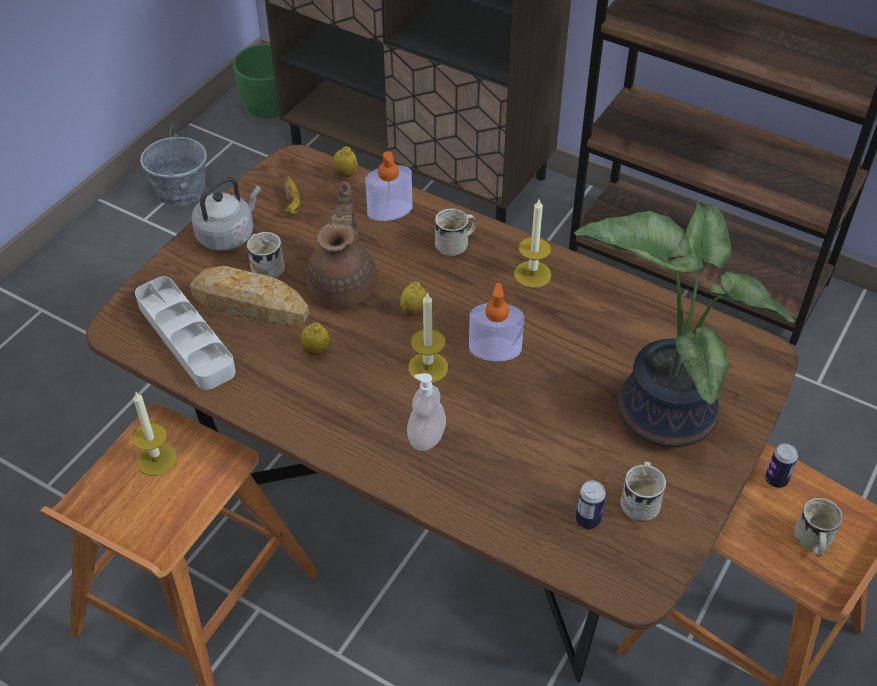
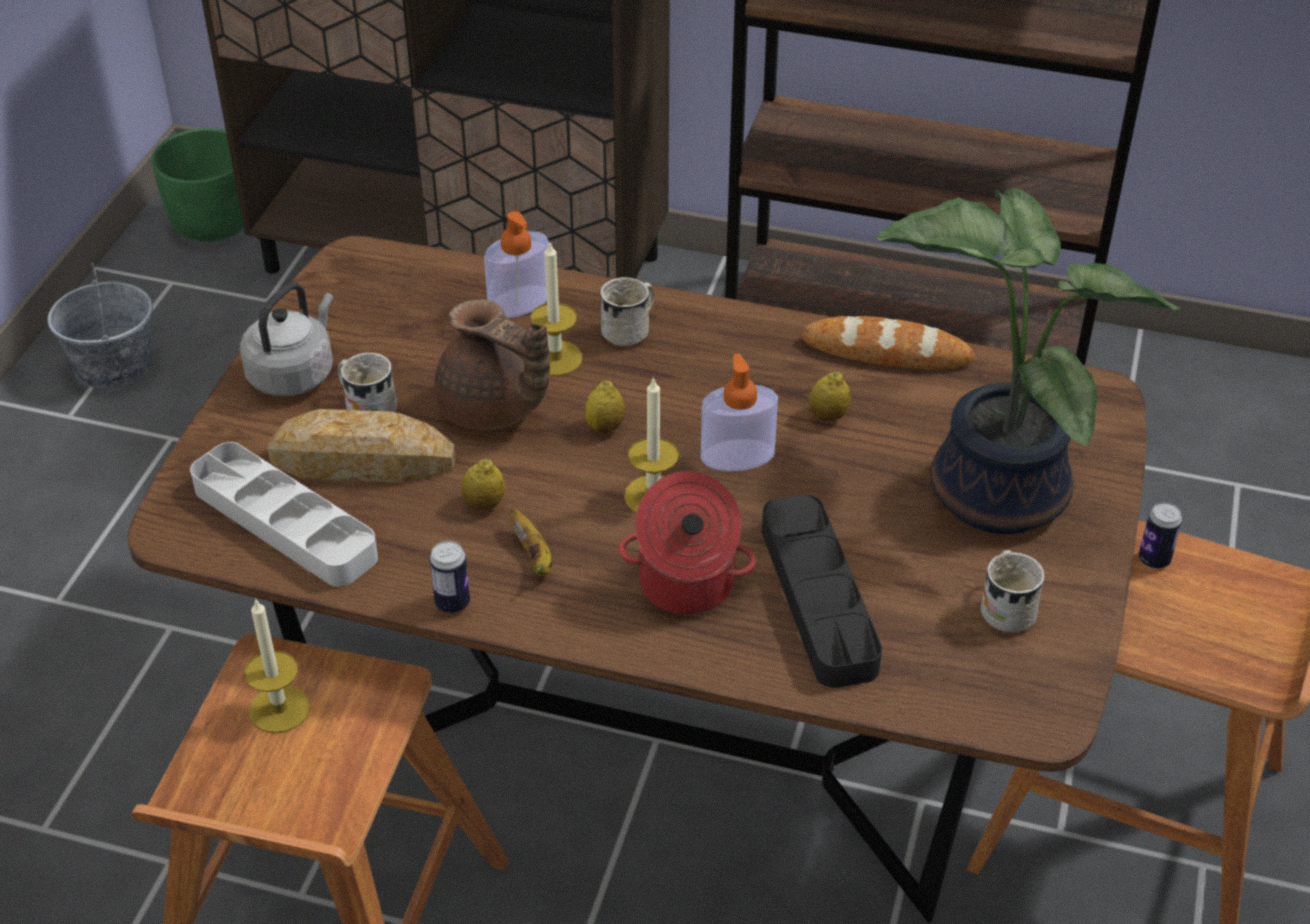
camera: 15 degrees left, 5 degrees down
(292, 204) = (373, 317): banana -> banana (534, 557)
(344, 285) = (492, 410): brown teapot -> brown teapot turned 135 degrees clockwise
(345, 174) = (436, 264): lemon -> lemon (828, 416)
(426, 437) = (686, 586): soap dispenser -> cooking pot
(512, 465) = (818, 597): none -> black tray
(532, 274) = (752, 350): candle -> candle (555, 358)
(587, 520) = (946, 646): can -> can (452, 603)
(625, 293) = (886, 351): none -> bread
(812, 542) = (1227, 627): white mug -> none

